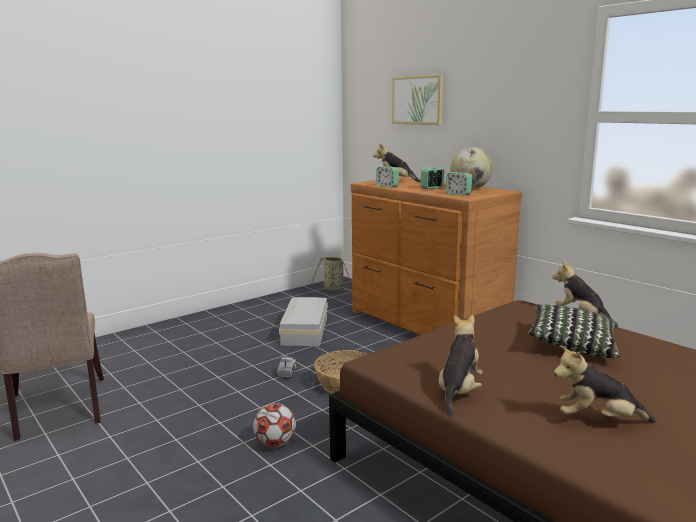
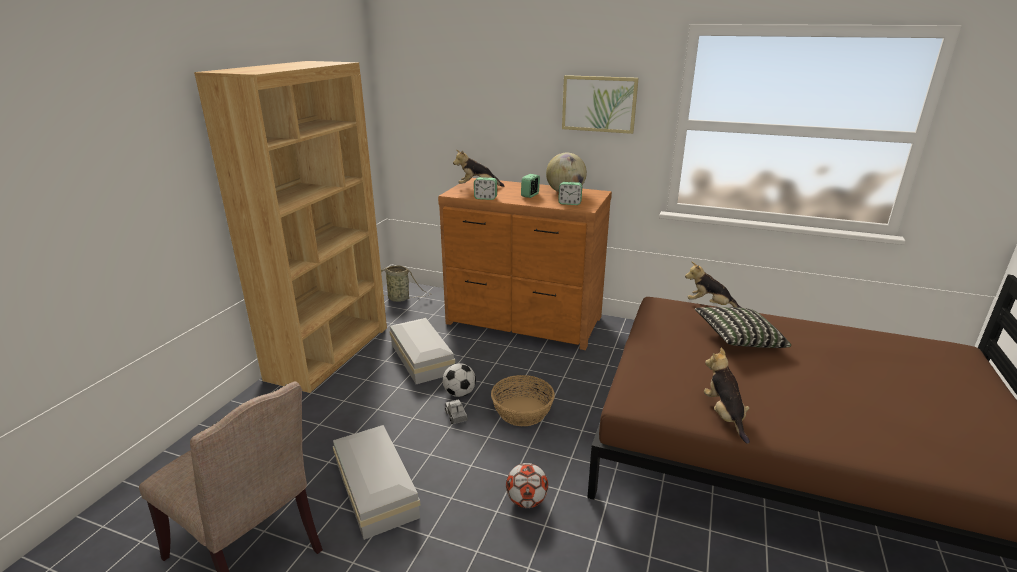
camera: 30 degrees left, 10 degrees up
(176, 399) = (377, 487): none -> white storage box
(241, 312) = (329, 352): none -> brown bookcase
(308, 359) = (459, 393): none -> football
(417, 100) = (483, 98): picture -> picture (599, 104)
(597, 419) = (833, 411): plush toy -> none

